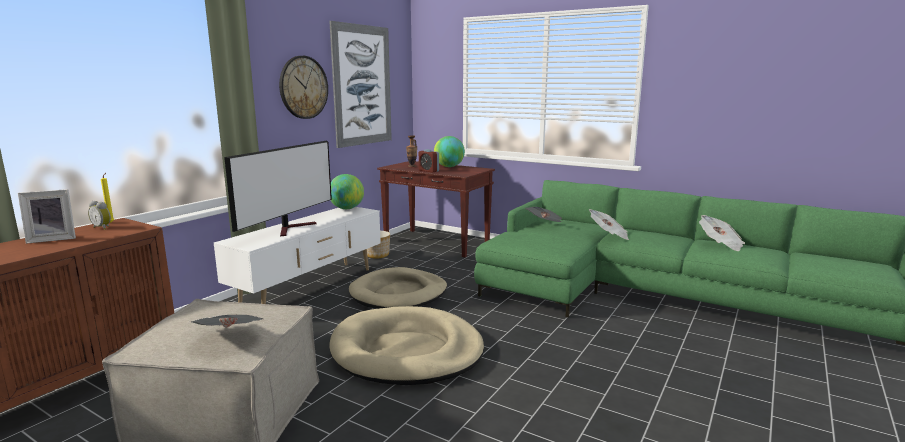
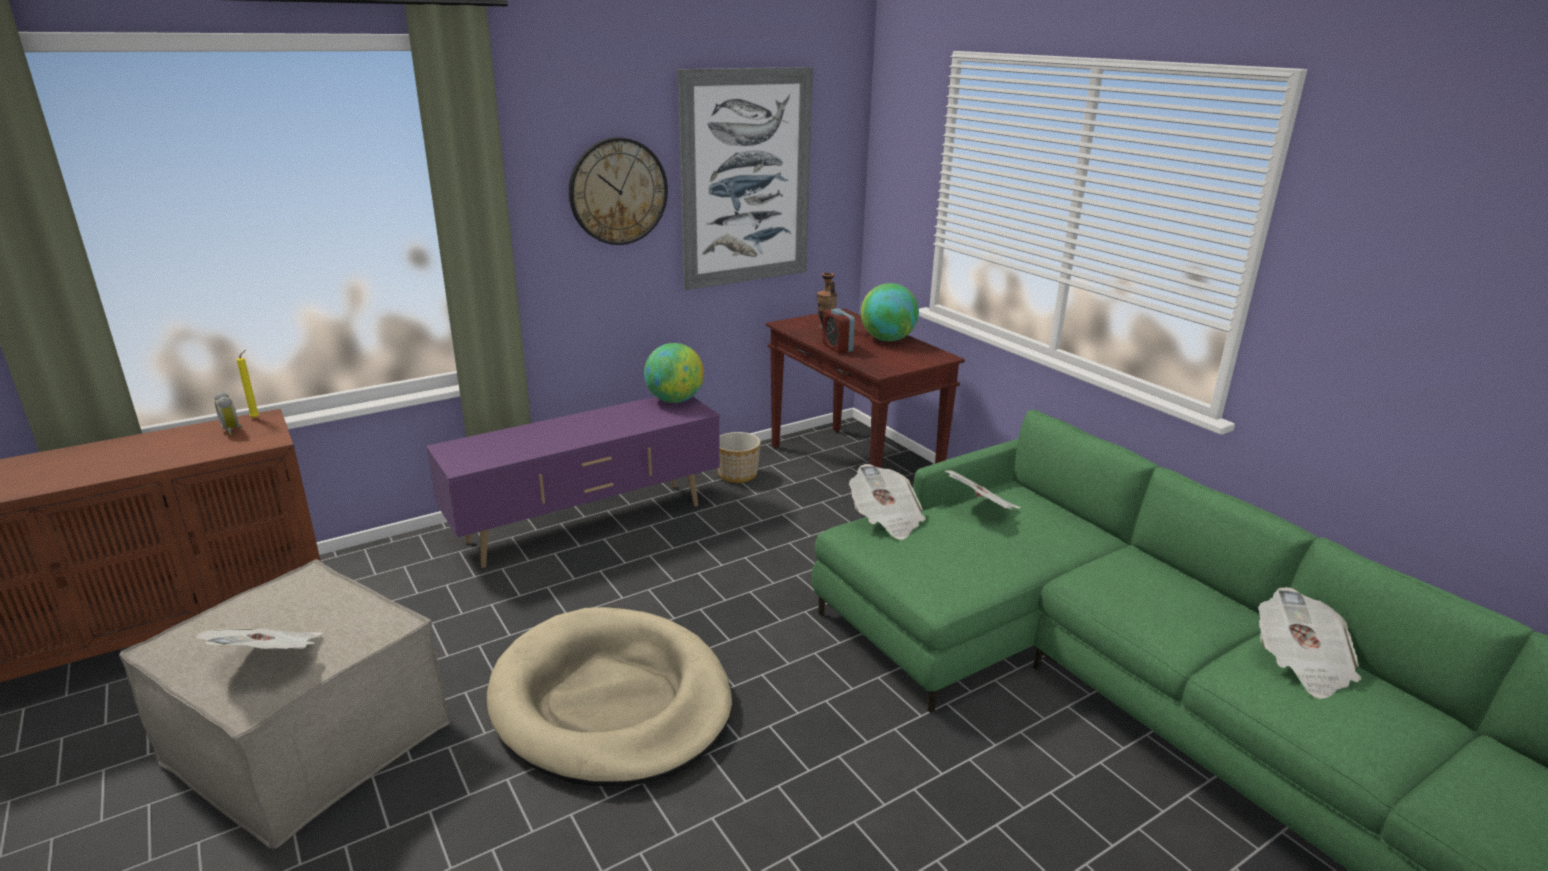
camera: 25 degrees right, 10 degrees up
(53, 239) = (160, 444): picture frame -> none
(292, 228) = (553, 435): television -> none
(311, 288) = (588, 524): white tv stand -> purple tv stand
(399, 293) = (700, 571): beige dog bed -> none
(609, 235) = (1077, 570): newspaper -> newspaper (886, 519)

